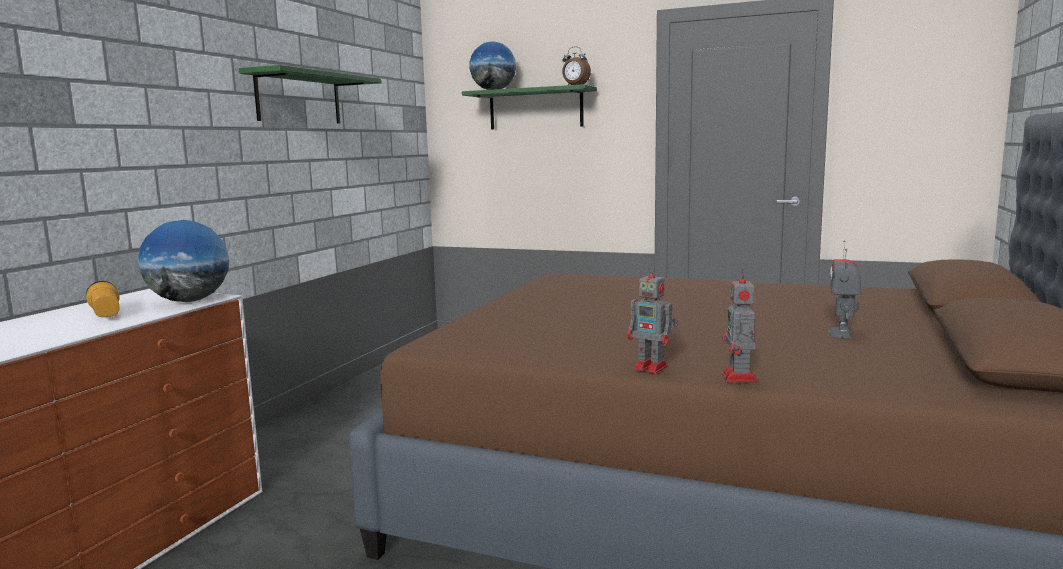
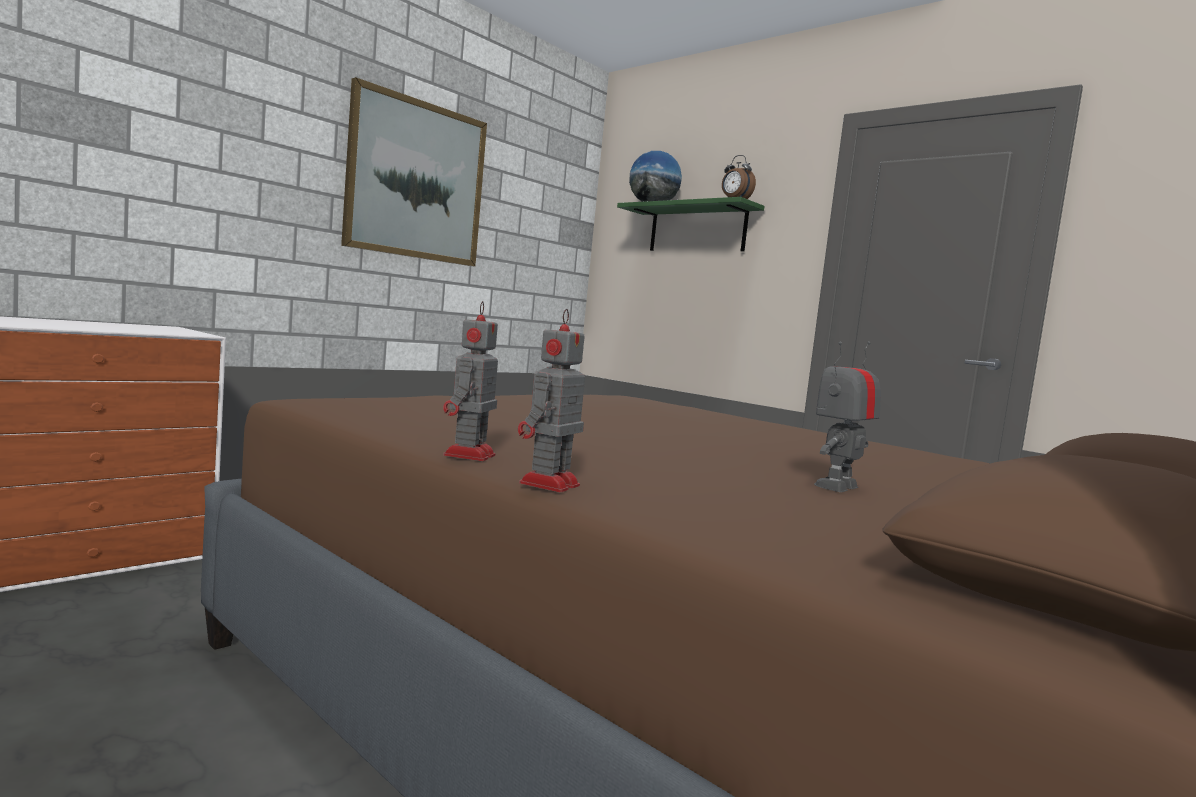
camera: 20 degrees right, 5 degrees down
(106, 314) = (75, 324): flashlight -> none
(189, 301) = (169, 332): globe -> none
(299, 98) = (416, 180): green shelf -> picture
(652, 368) = (468, 455): toy robot -> toy robot turned 45 degrees clockwise

